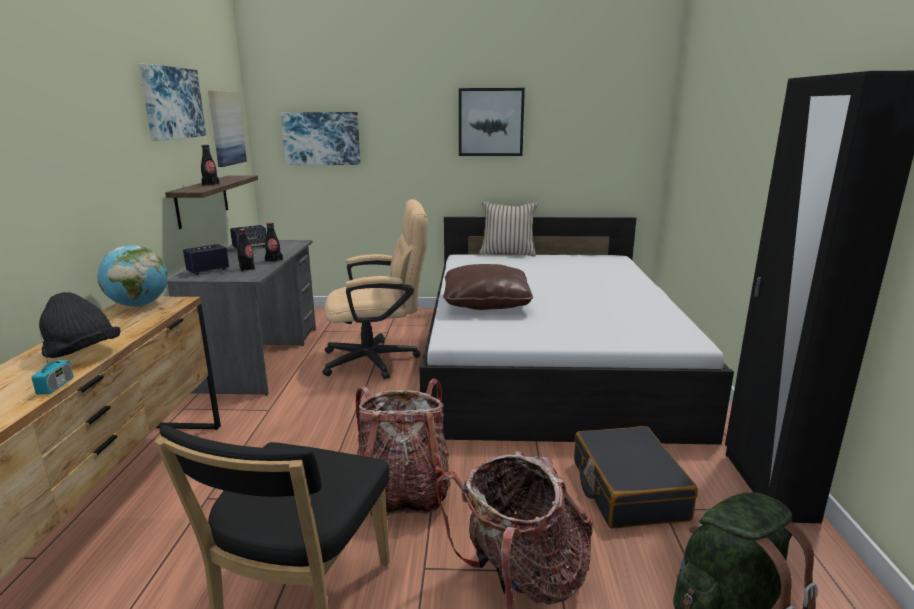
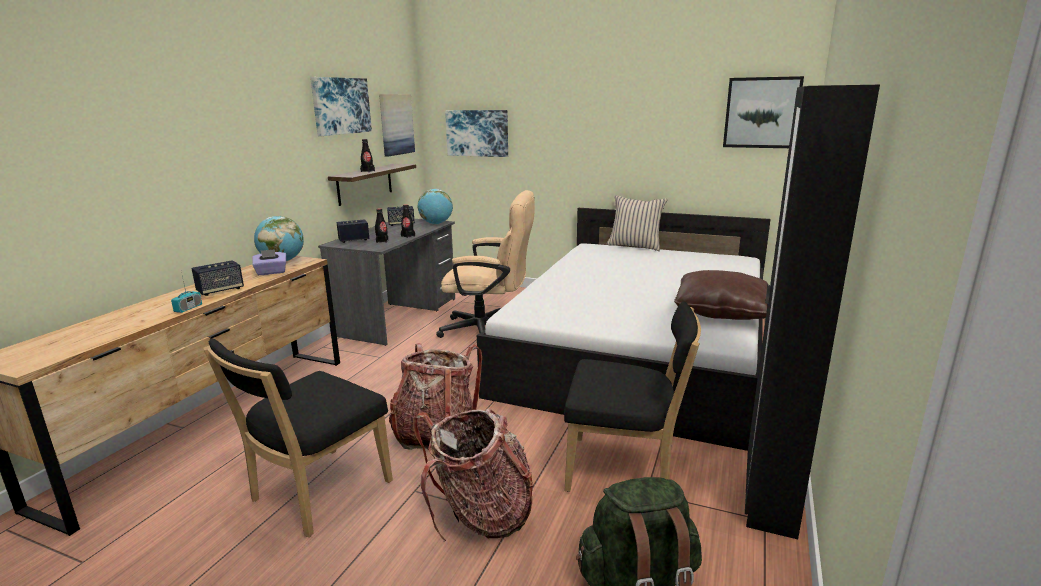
camera: 20 degrees right, 0 degrees up
(83, 354) = (220, 290): black hat -> speaker
(138, 321) = (271, 272): none -> purple tissue box
(293, 244) = (436, 224): none -> globe
(486, 303) = (568, 289): brown pillow -> brown pillow (721, 311)
(491, 122) = (625, 119): picture -> picture (761, 113)
(627, 490) = (625, 471): black suitcase -> black chair

